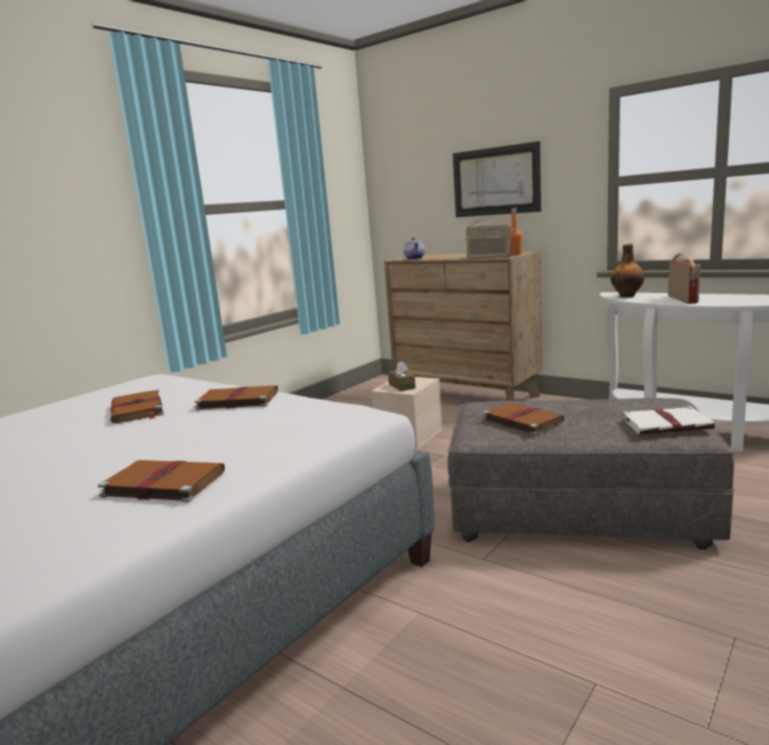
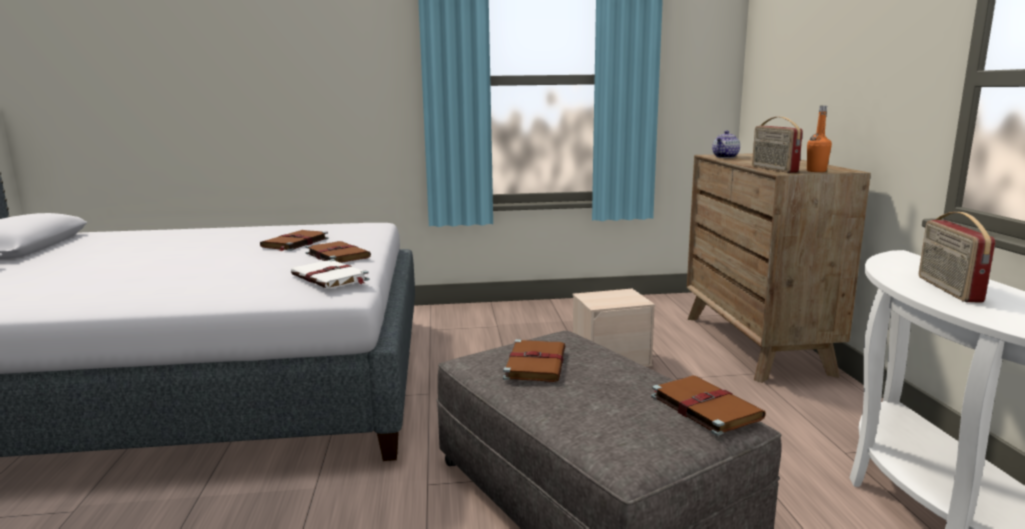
camera: 45 degrees right, 0 degrees up
(161, 484) = (153, 289): brown book -> brown book (704, 407)
(402, 386) = (604, 299): brown tissue box -> none
(495, 181) = (847, 65): picture -> none
(627, 296) = (904, 263): bottle -> none
(667, 424) = (630, 435): white book -> white book (330, 278)
(683, 299) = (947, 289): radio -> radio turned 135 degrees clockwise

